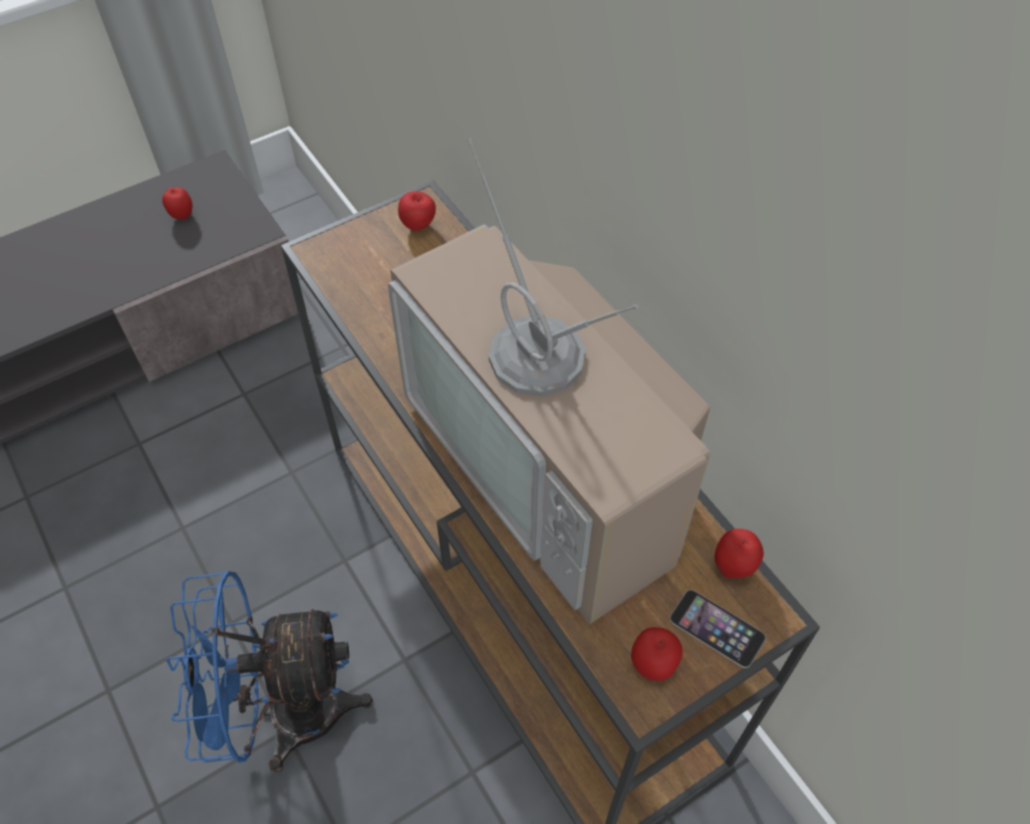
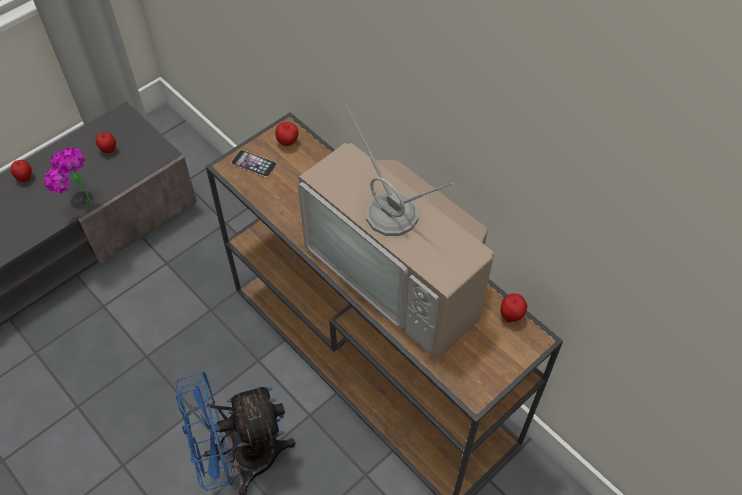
camera: 10 degrees left, 0 degrees up
(121, 290) = (80, 206): none -> potted plant
(652, 665) = (476, 375): apple -> apple (25, 178)
(717, 628) = (508, 350): phone -> phone (254, 163)

